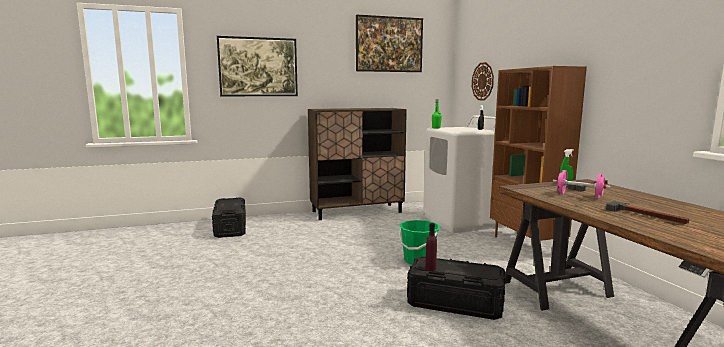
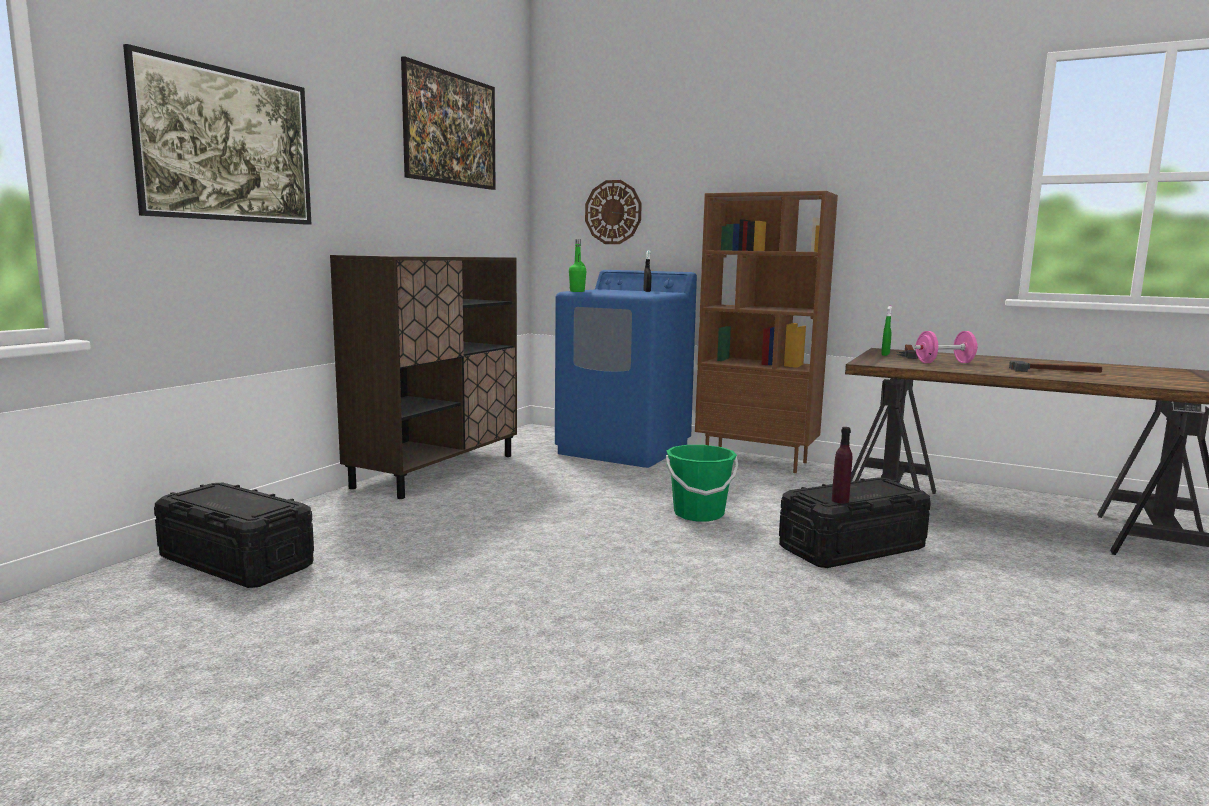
camera: 45 degrees left, 0 degrees up
(463, 221) = (624, 449): white washing machine -> blue washing machine

